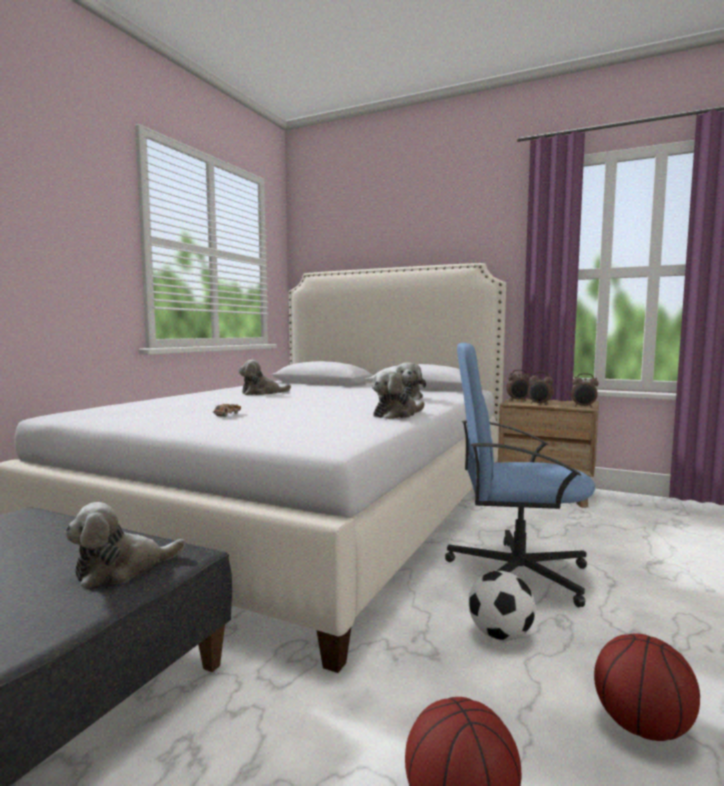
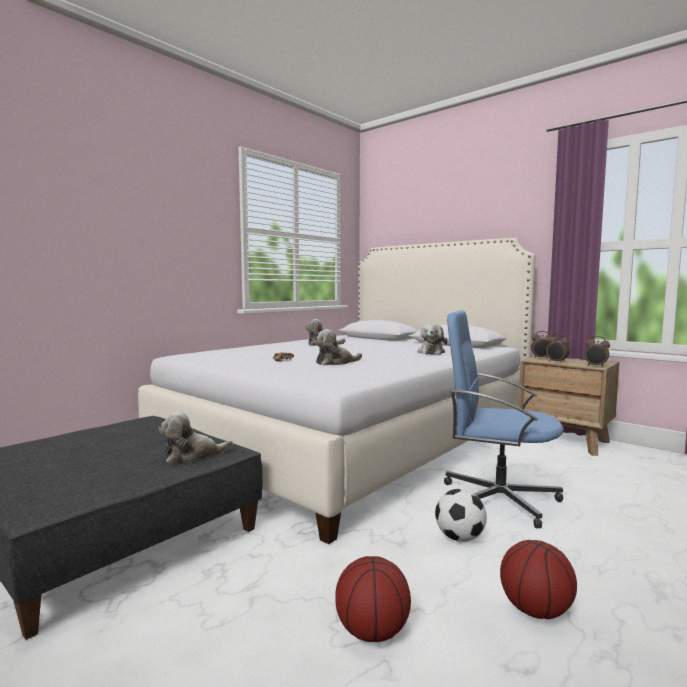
camera: 15 degrees right, 0 degrees up
(396, 415) = (407, 365): plush toy -> plush toy (335, 363)

